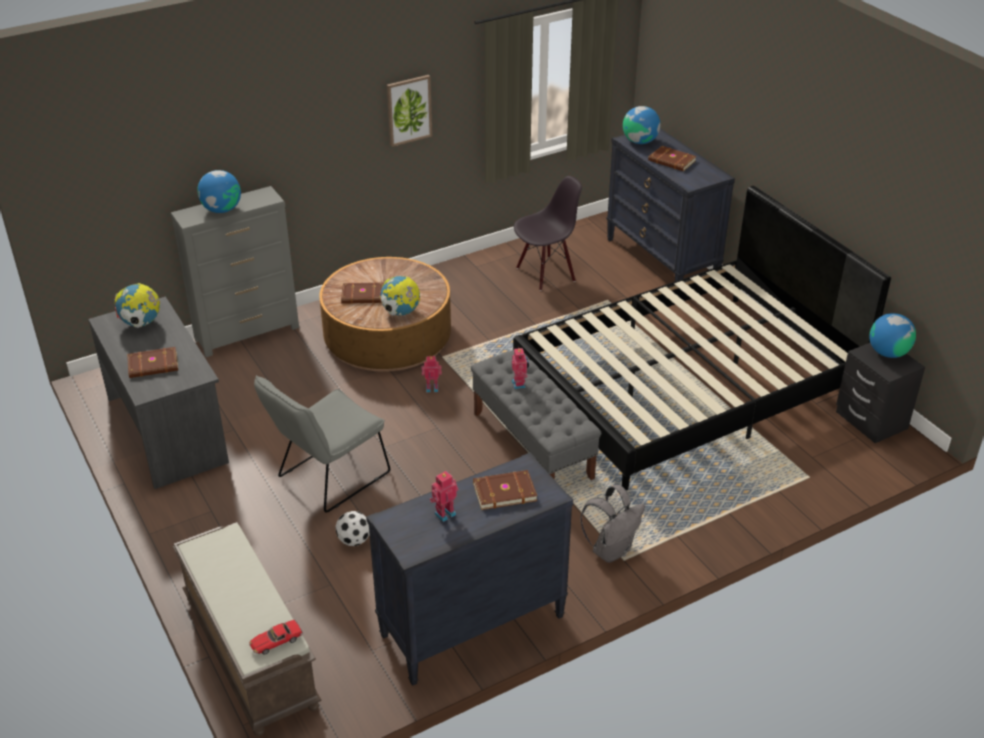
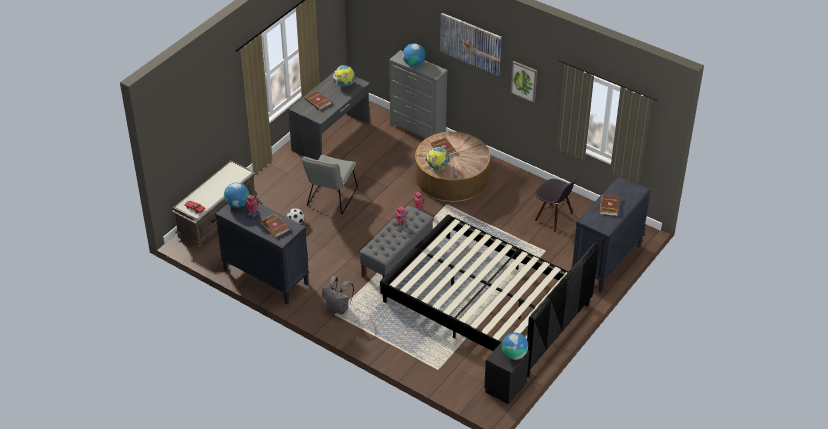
camera: 65 degrees right, 5 degrees up
(305, 105) = (470, 43): none -> picture
(328, 478) = (330, 199): grey chair -> grey chair turned 90 degrees counterclockwise
(640, 141) = (623, 187): globe -> globe (237, 204)

